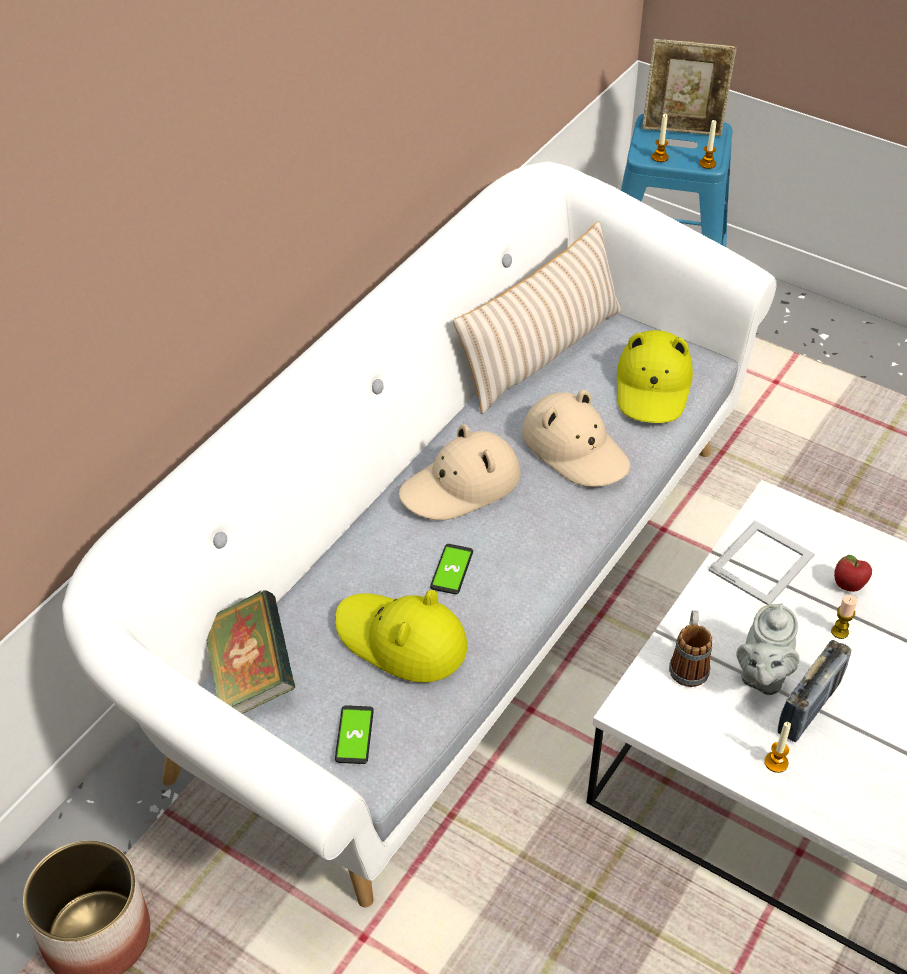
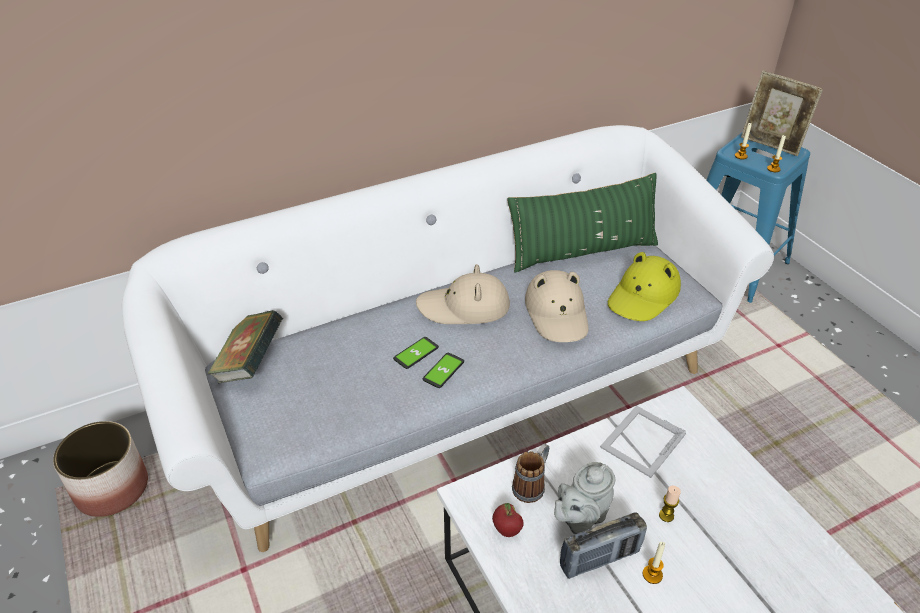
camera: 30 degrees right, 5 degrees down
(354, 735) = (274, 425): phone -> phone (443, 371)
(401, 640) = (349, 381): yellow hat -> none
(541, 353) = (582, 251): beige pillow -> green pillow
(763, 562) = (641, 441): picture frame -> picture frame turned 150 degrees clockwise
(776, 762) = (543, 586): candle -> candle (652, 574)
(848, 586) = (697, 486): apple -> apple (506, 530)

